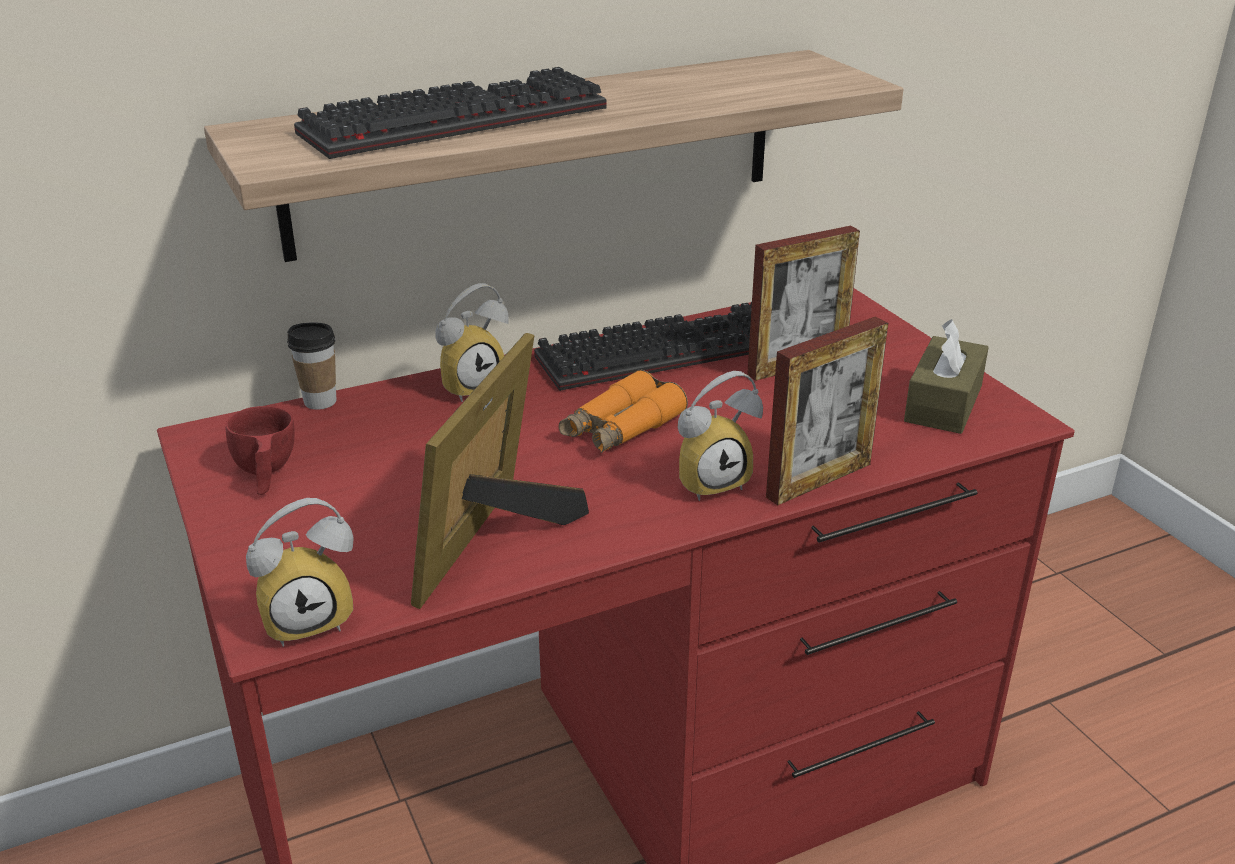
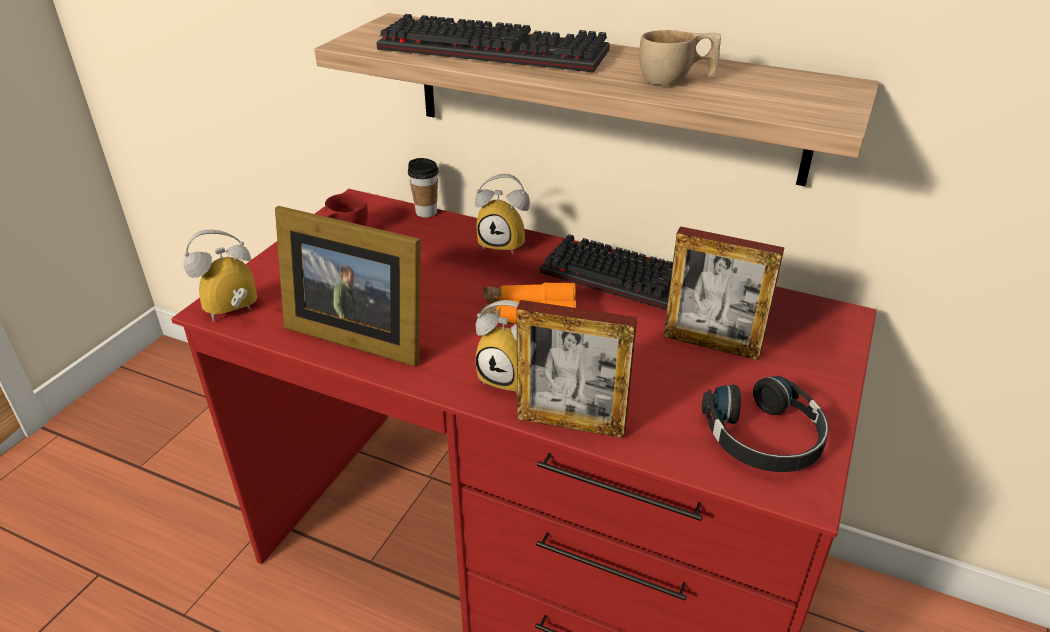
camera: 50 degrees right, 5 degrees up
(310, 618) = (233, 314): alarm clock -> alarm clock turned 120 degrees clockwise
(495, 542) = (356, 333): picture frame -> picture frame turned 135 degrees counterclockwise
(685, 93) = (676, 80): none -> beige cup
(943, 403) = (765, 437): brown tissue box -> black headphones

